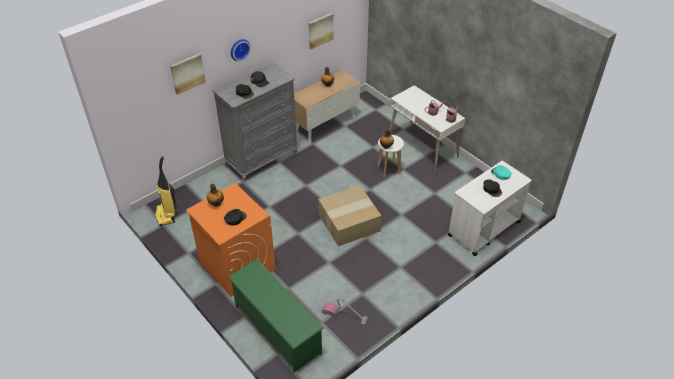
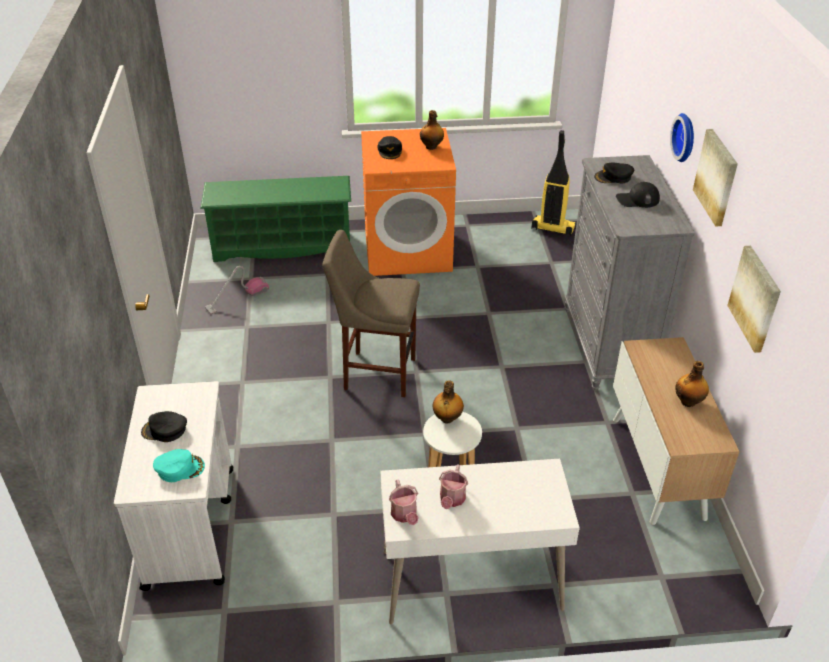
camera: 125 degrees right, 5 degrees down
(187, 73) = (650, 87): picture -> picture (717, 177)
(348, 223) = (376, 373): cardboard box -> beige stool

